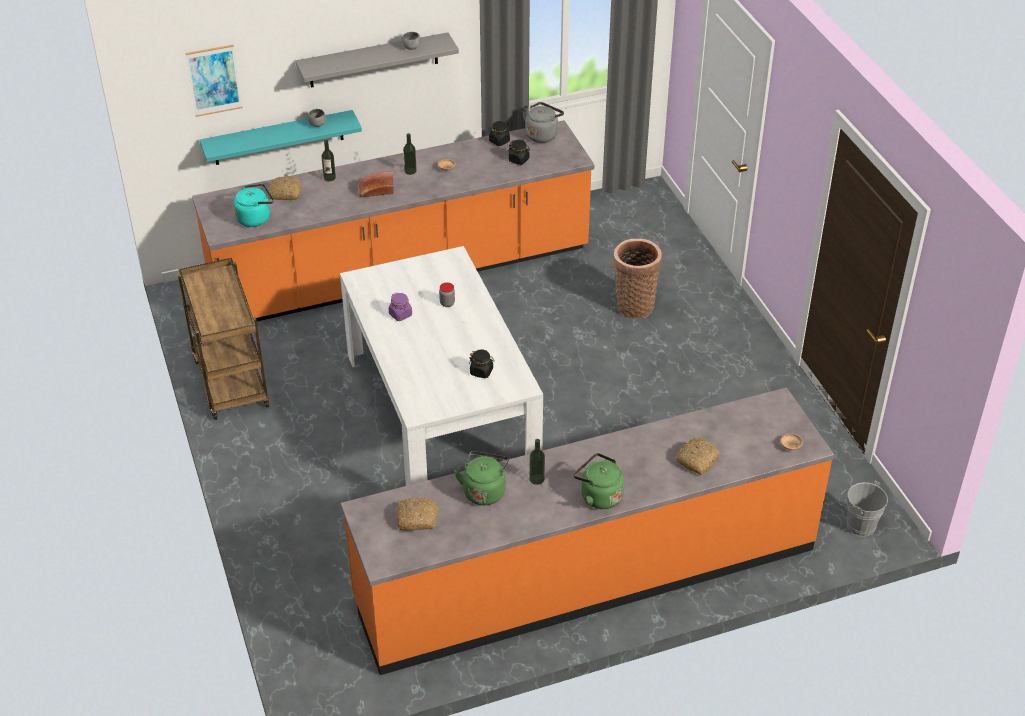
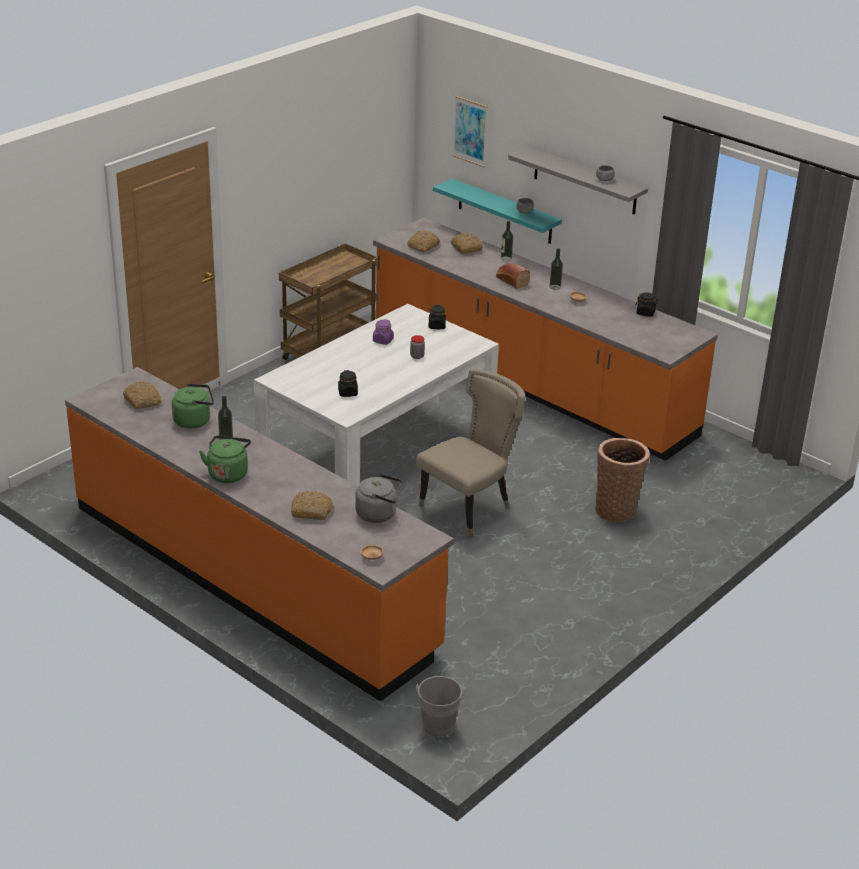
camera: 60 degrees right, 10 degrees down
(256, 218) = (423, 246): turquoise kettle -> bread
(519, 160) = (630, 328): black jar -> black jar (437, 326)
(542, 134) = (681, 329): grey kettle -> grey kettle (379, 514)
(573, 390) = (469, 508): none -> beige chair

